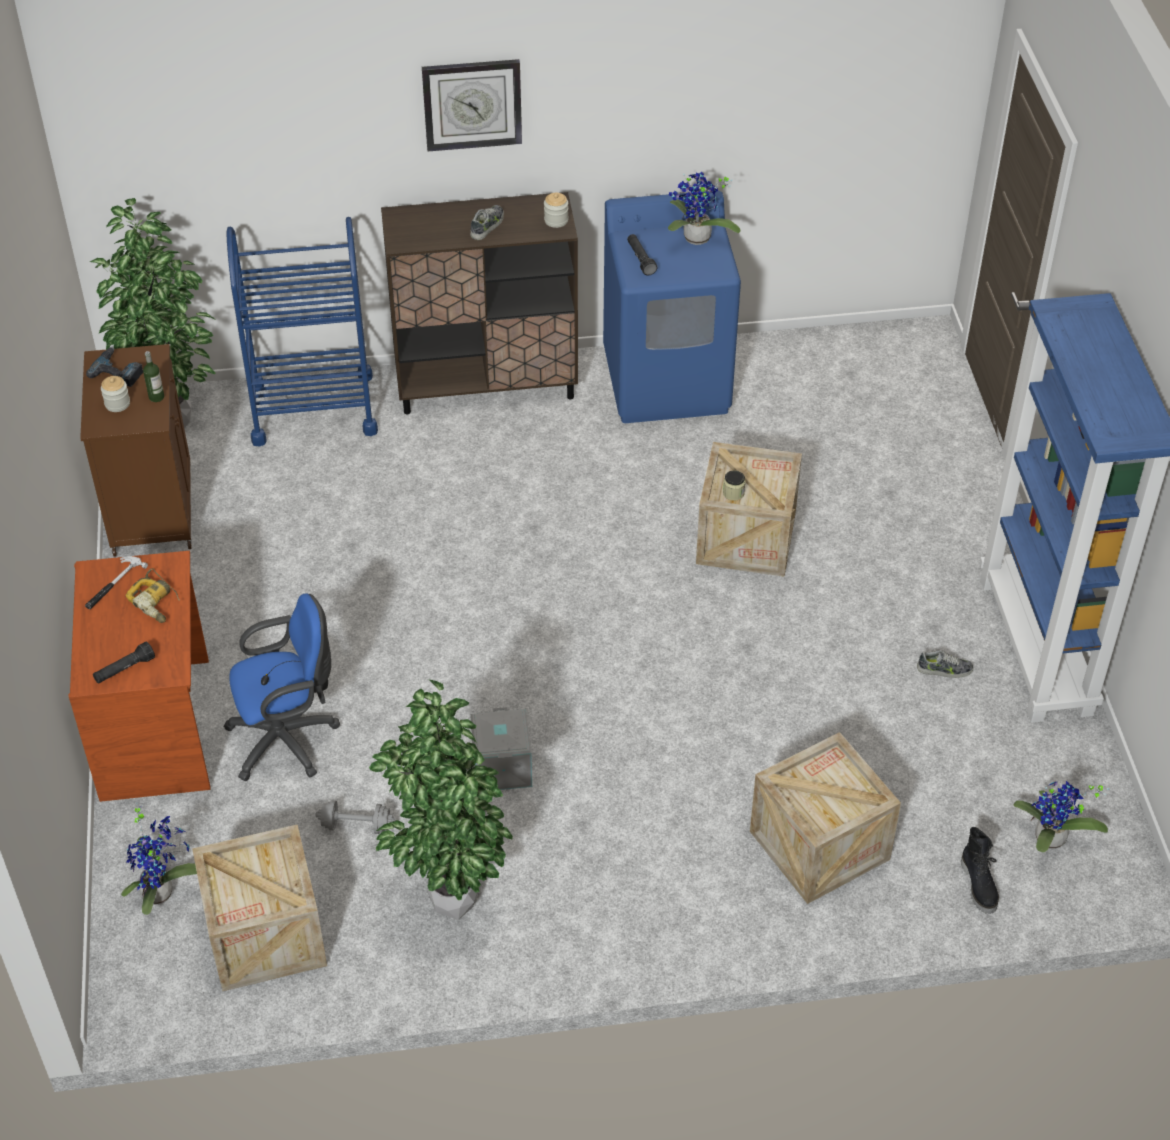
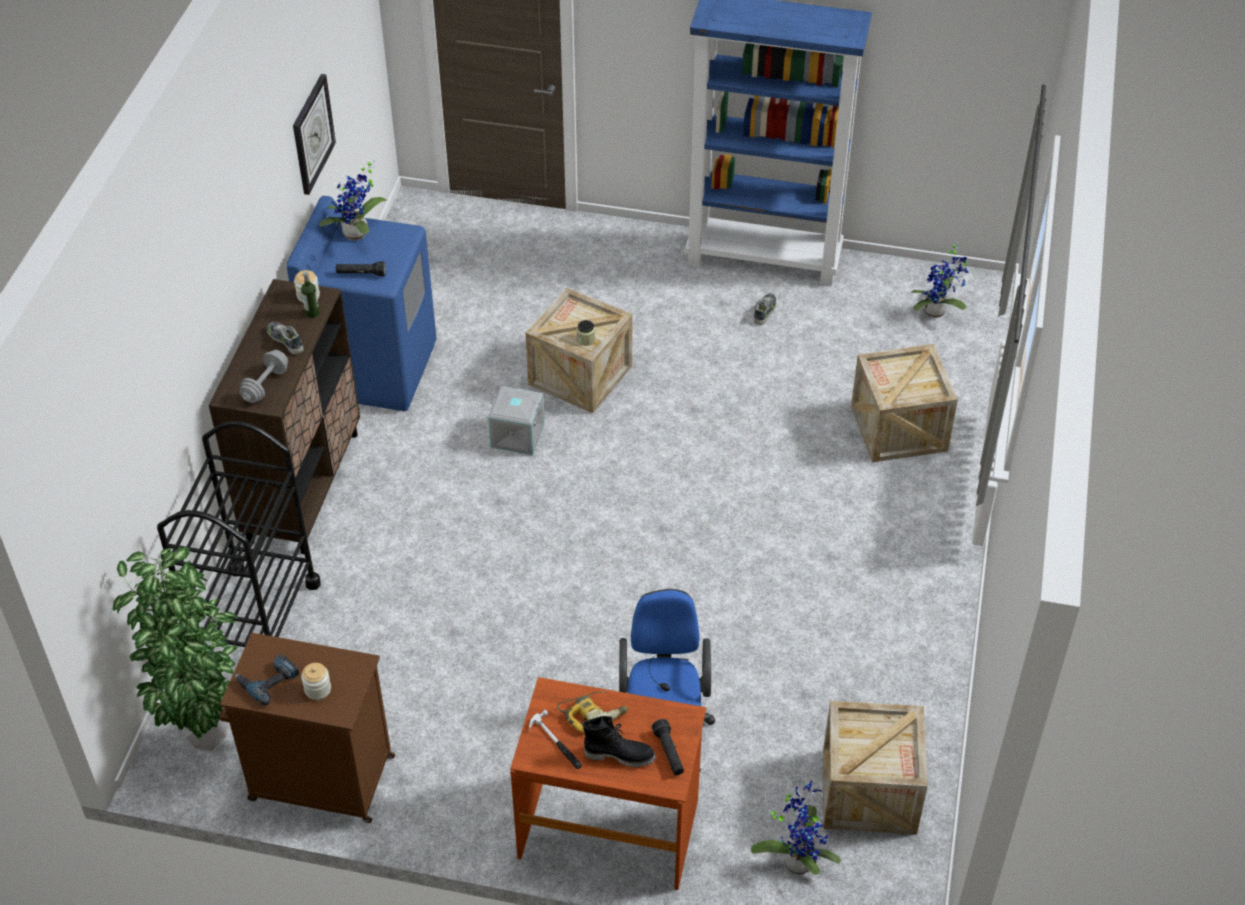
camera: 70 degrees left, 0 degrees up
(156, 397) = (326, 656): bottle -> bottle (312, 313)
(313, 409) = (256, 620): blue cart -> black cart
(356, 825) = (777, 703): grey dumbbell -> grey dumbbell (265, 385)
(448, 904) = (878, 661): potted plant -> none
(472, 104) = (217, 257): wall clock -> wall clock (312, 134)
(500, 767) = (752, 592): grey storage box -> grey storage box (516, 436)
(979, 885) = (961, 358): black boot -> black boot (619, 754)

